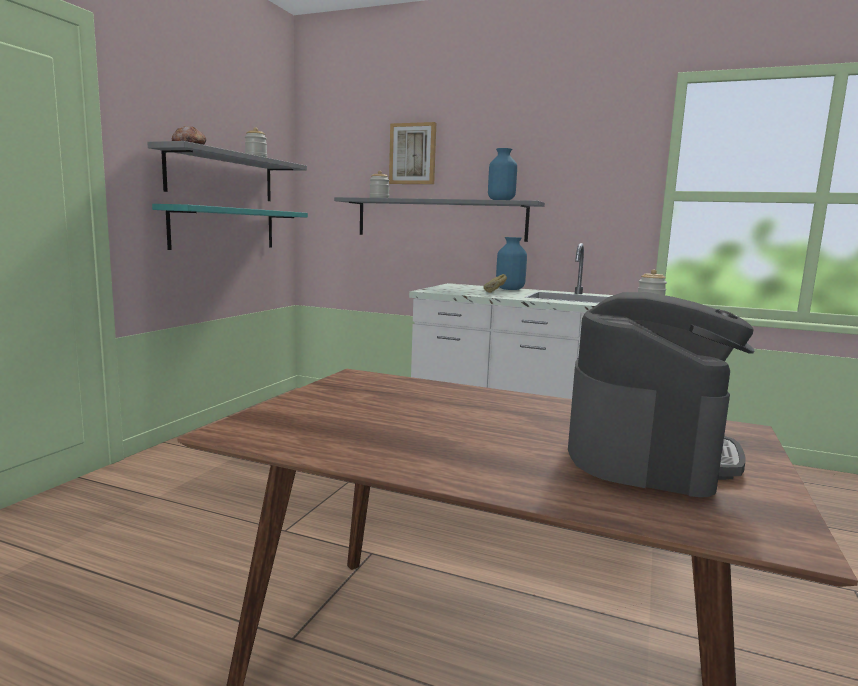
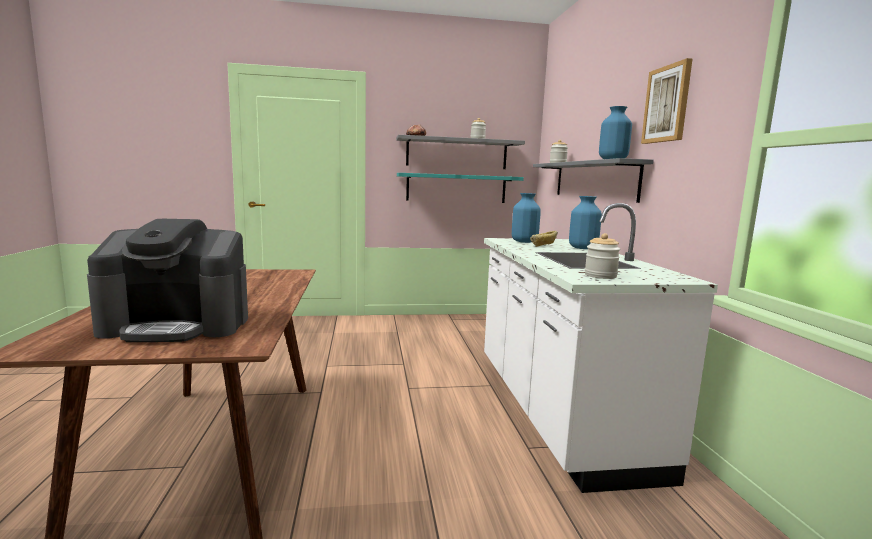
camera: 60 degrees right, 0 degrees up
(413, 154) = (585, 121): picture -> picture (667, 104)
(455, 290) = (524, 241): none -> blue vase

